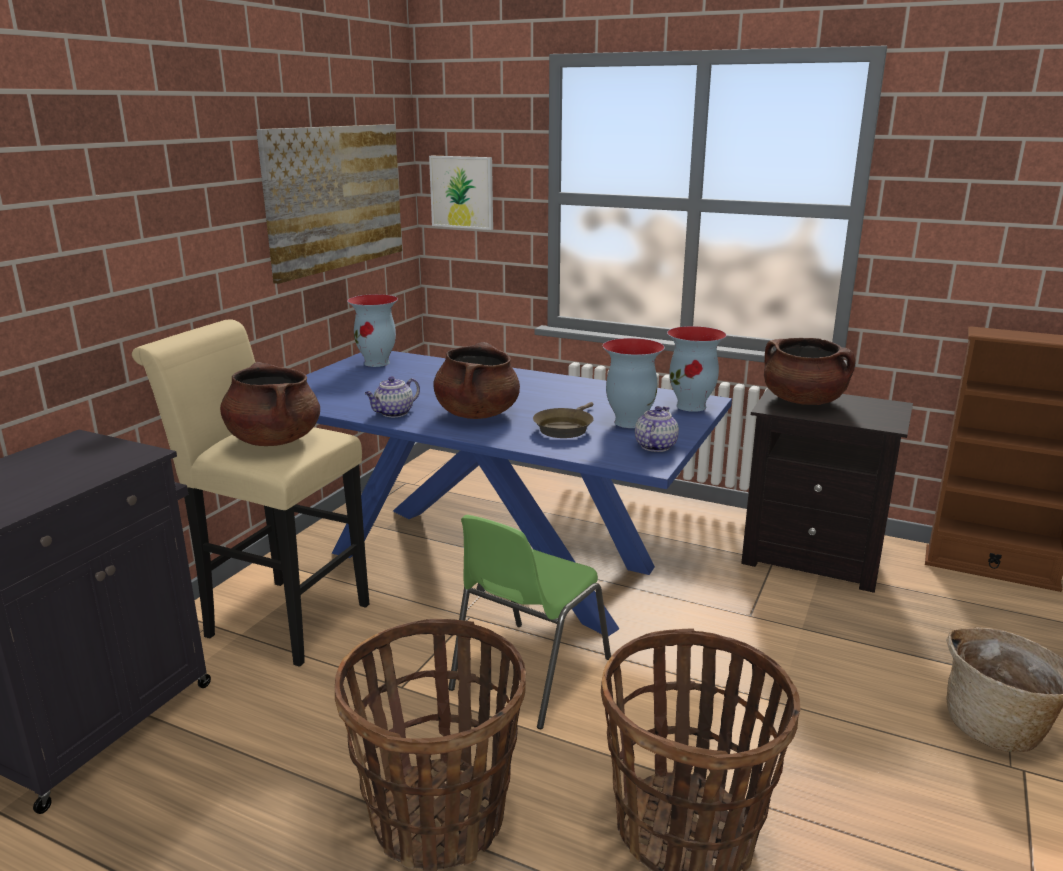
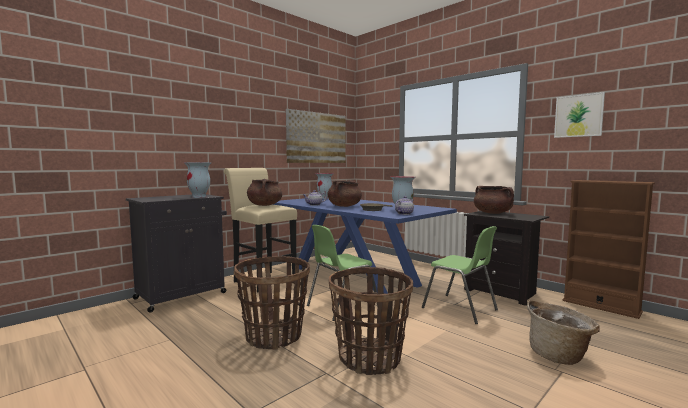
camera: 20 degrees right, 15 degrees down
(462, 192) = (370, 141): picture -> picture (578, 116)
(692, 406) = (435, 209): vase -> vase (199, 197)
(768, 629) = (460, 309): none -> green chair

